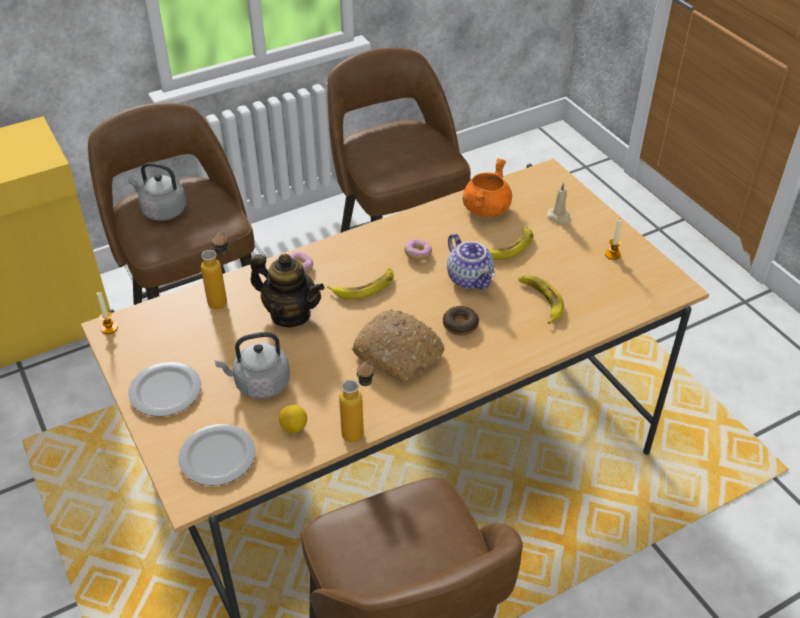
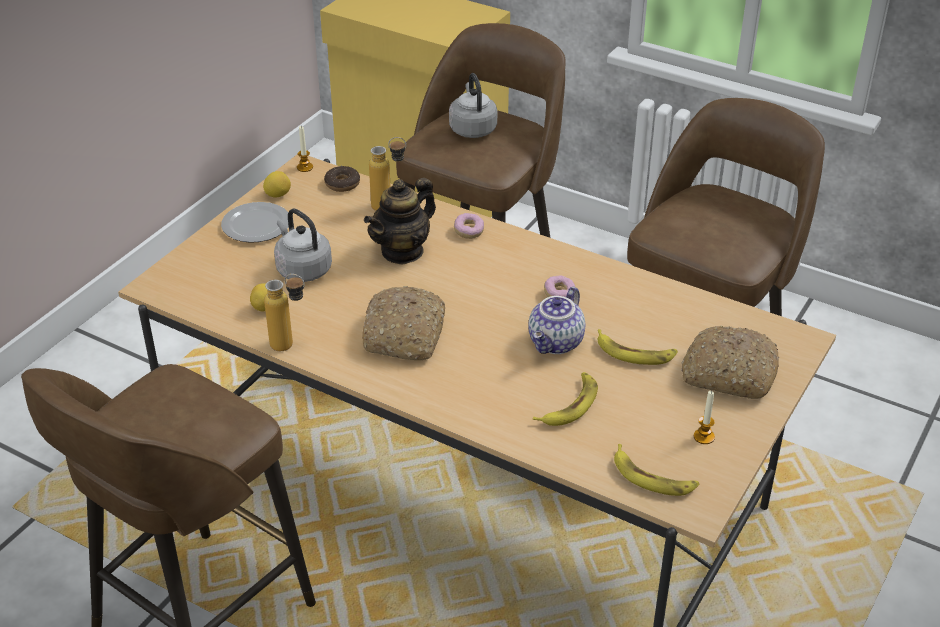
camera: 60 degrees right, 5 degrees down
(133, 360) = (278, 195): none -> lemon
(219, 456) = (205, 282): plate -> none
(290, 314) = (402, 251): teapot -> teapot turned 45 degrees clockwise
(364, 287) = (479, 279): banana -> banana (653, 477)
(460, 325) = (480, 360): donut -> donut (342, 184)
(486, 208) = (683, 314): orange cooking pot -> none
(559, 217) = (728, 373): beige candle -> bread

